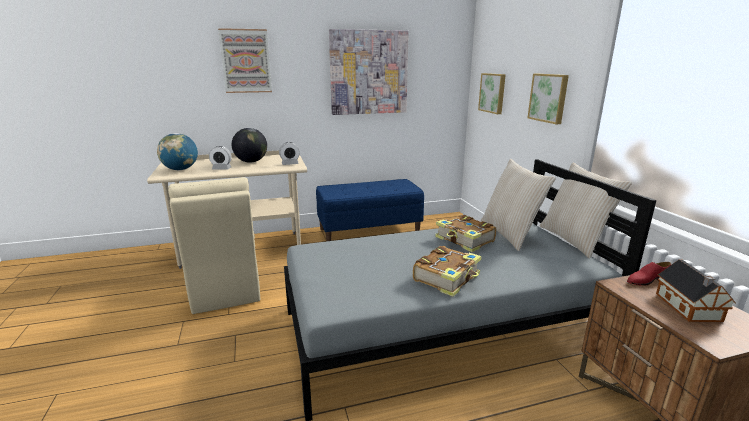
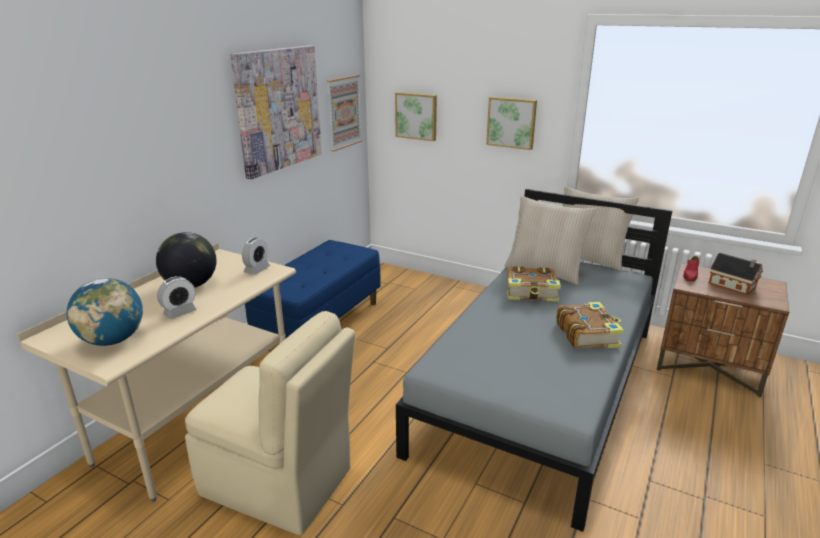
camera: 45 degrees left, 5 degrees up
(246, 61) = (129, 122): picture -> picture (344, 112)

